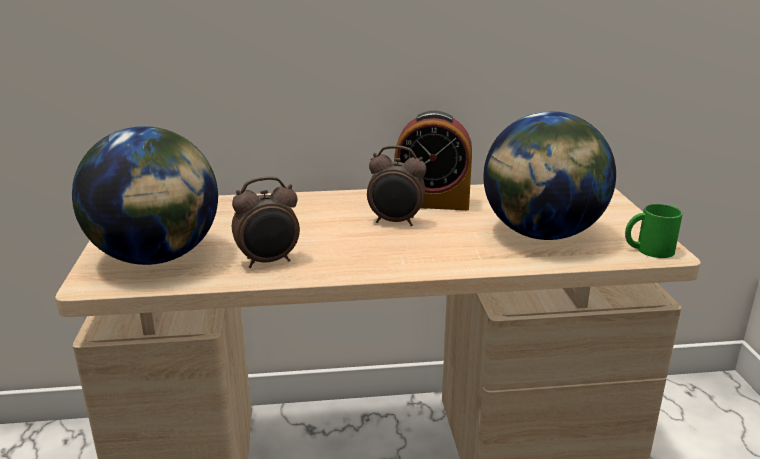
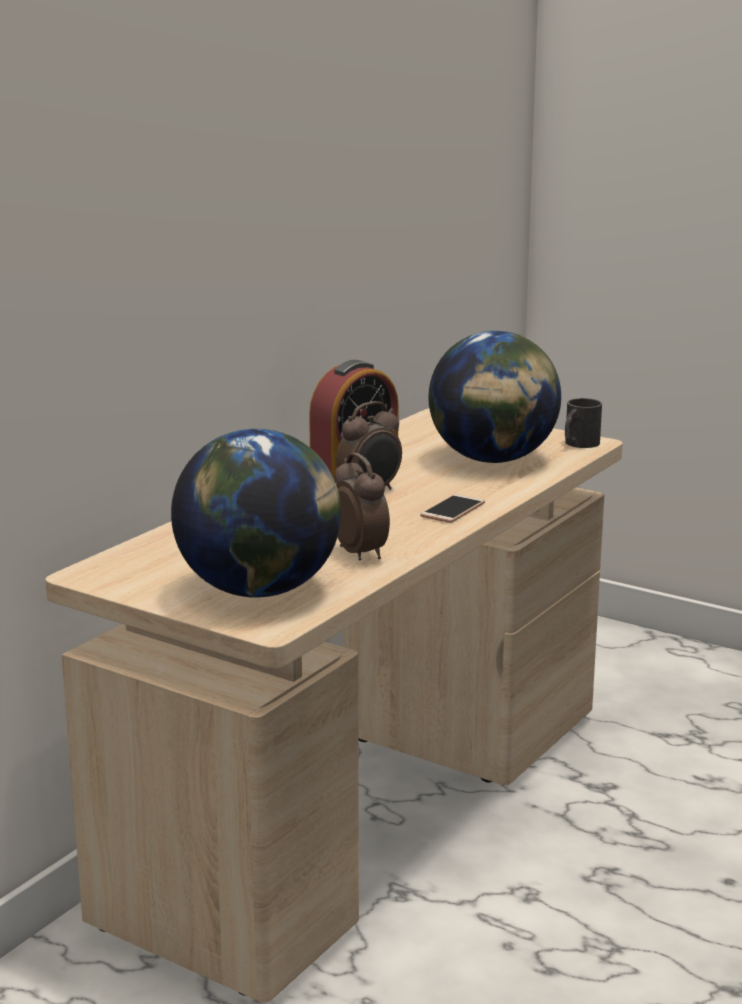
camera: 50 degrees left, 5 degrees down
(269, 262) = (361, 553): alarm clock -> alarm clock turned 45 degrees counterclockwise
(407, 259) = (453, 510): none -> phone
(647, 250) = (578, 444): green mug -> black mug

